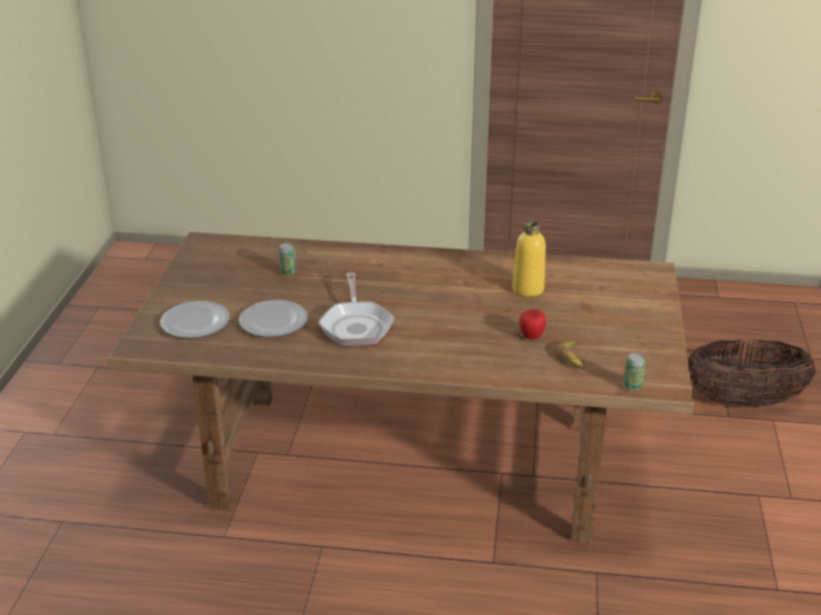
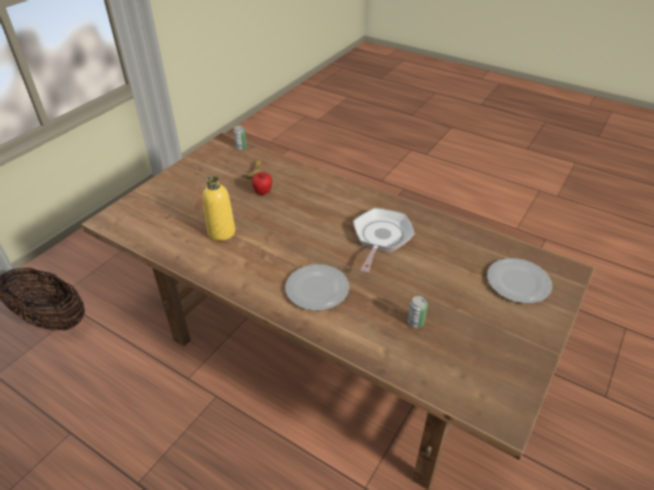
camera: 155 degrees left, 10 degrees up
(272, 321) = (448, 263): plate -> plate (318, 289)

